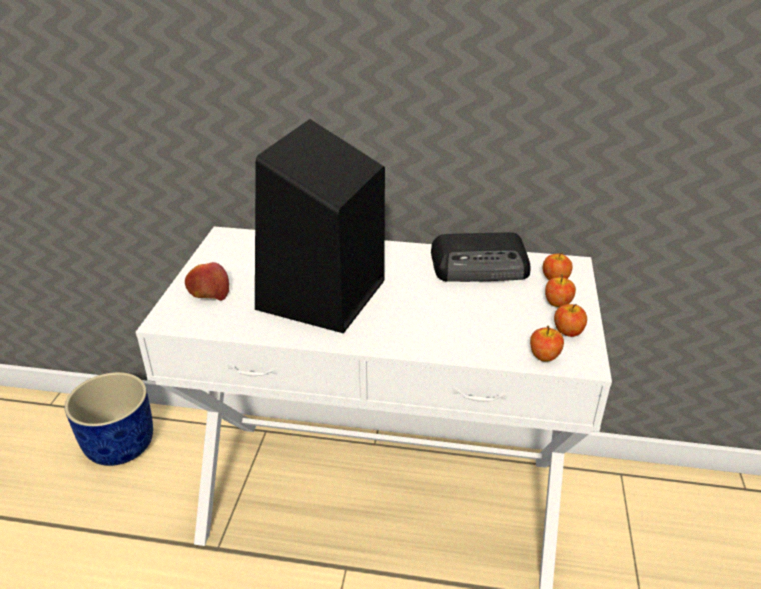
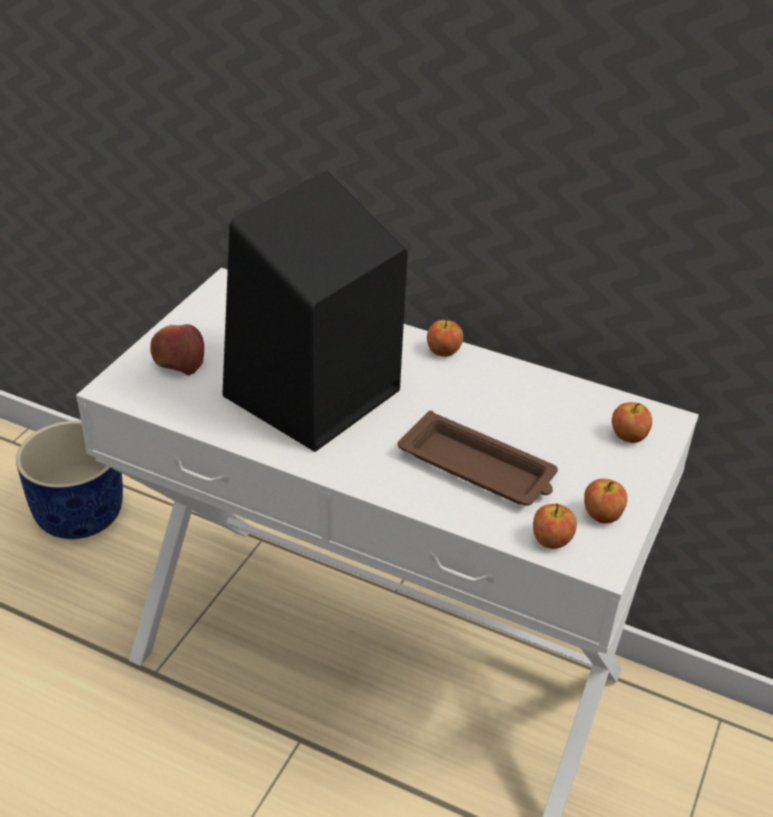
camera: 15 degrees right, 5 degrees up
(467, 320) = (479, 468): none -> brown tray
(481, 266) = (537, 396): radio -> none
(558, 303) = (611, 472): apple -> apple (443, 351)

